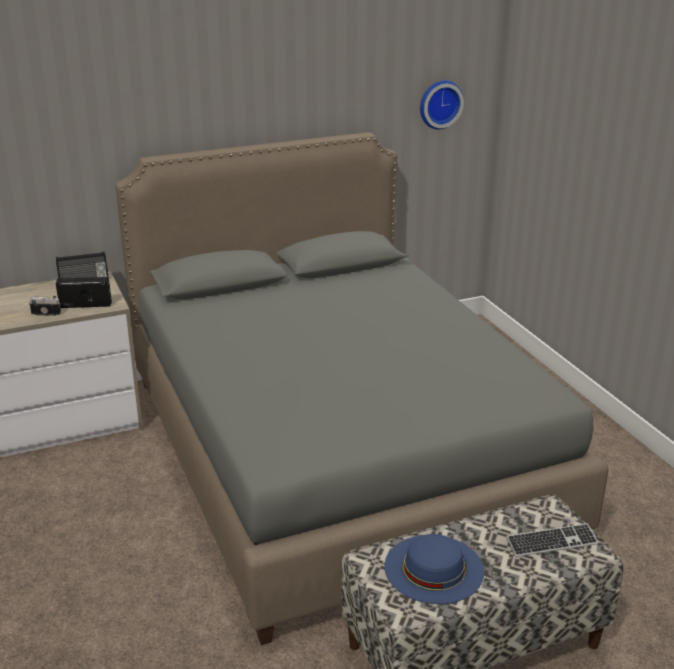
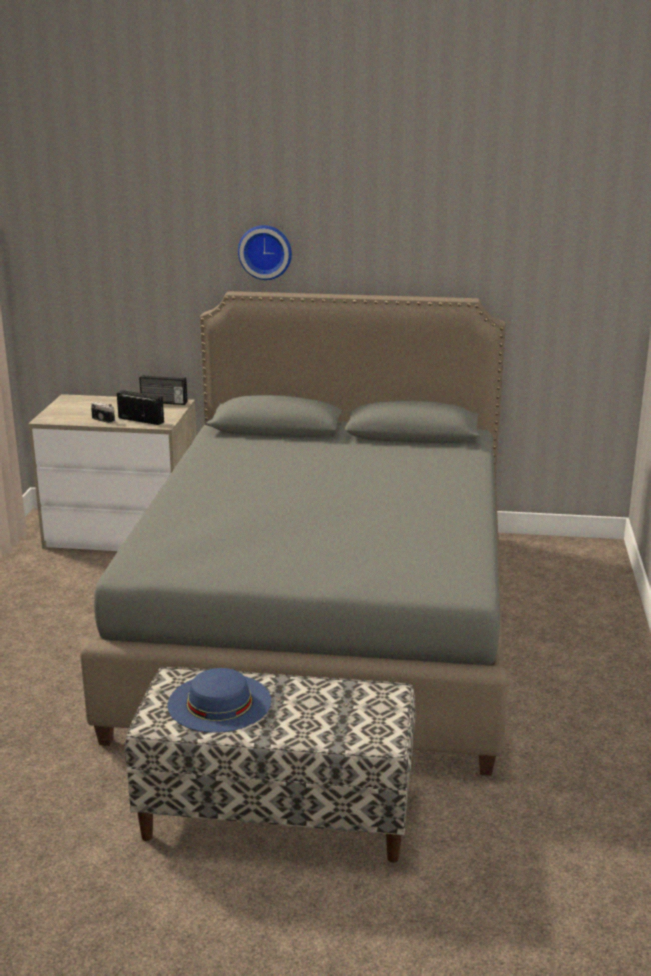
camera: 30 degrees right, 5 degrees down
(439, 104) = (572, 278): wall clock -> wall clock (265, 251)
(551, 542) = (354, 719): keyboard -> none

